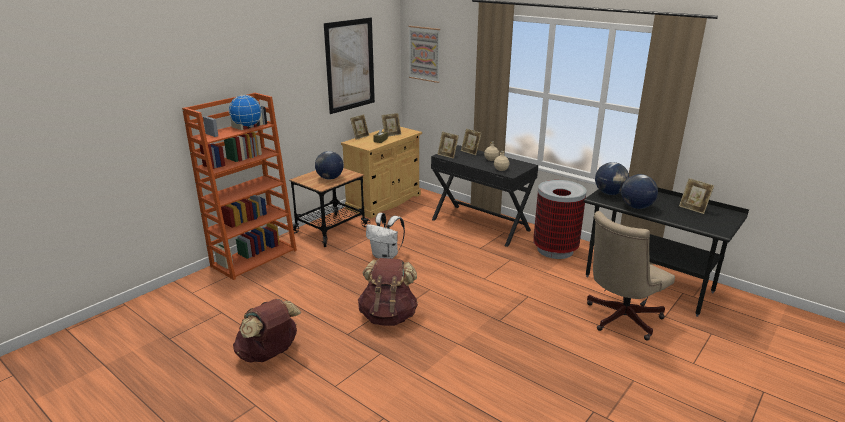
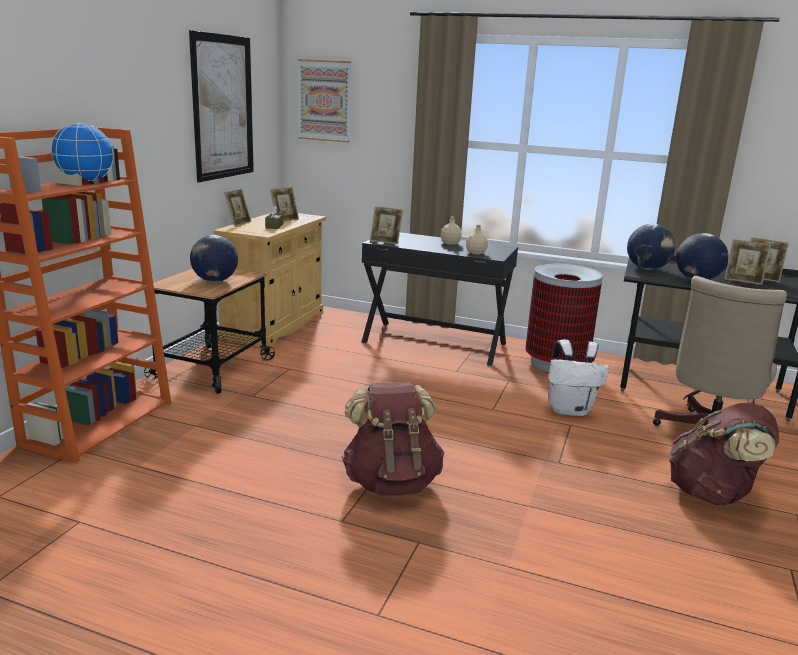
camera: 20 degrees left, 5 degrees down
(269, 354) = (218, 582): brown backpack -> brown backpack (713, 494)
(386, 256) = (327, 396): white backpack -> white backpack (570, 410)
(470, 152) = (413, 237): picture frame -> picture frame (743, 280)

